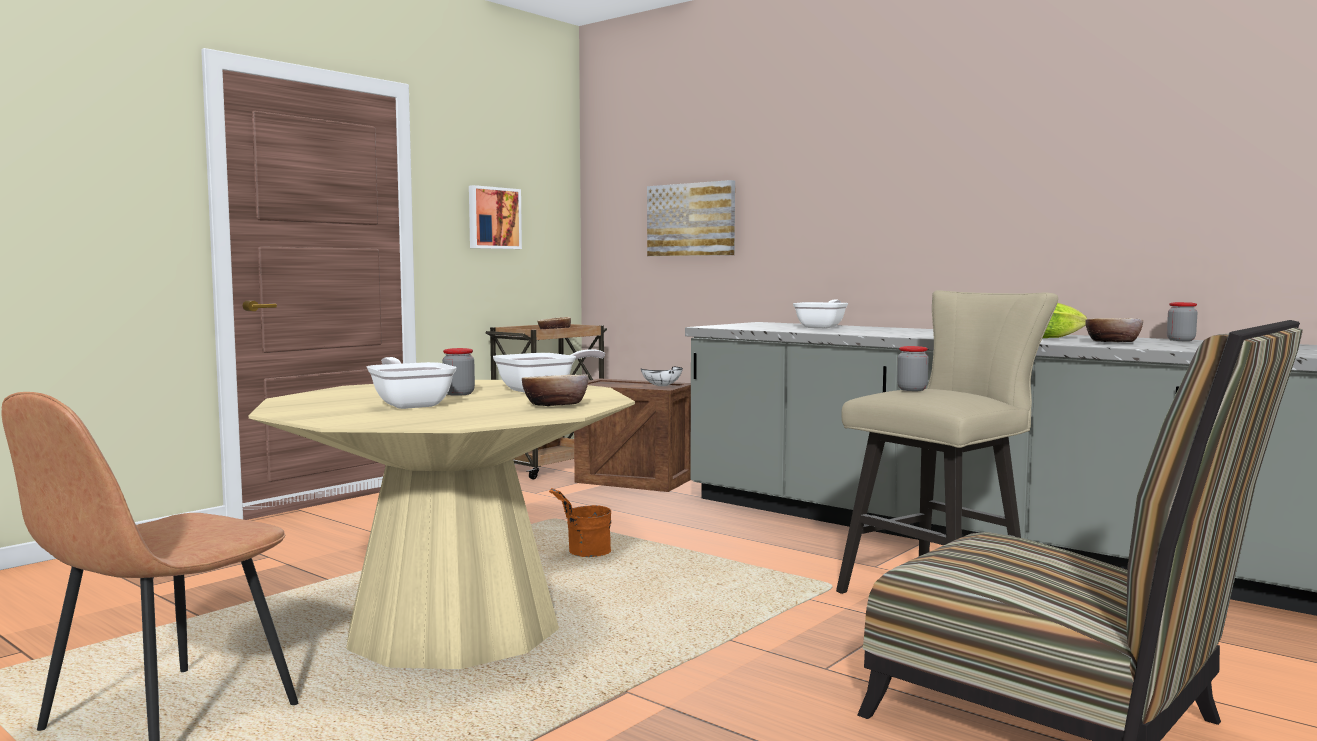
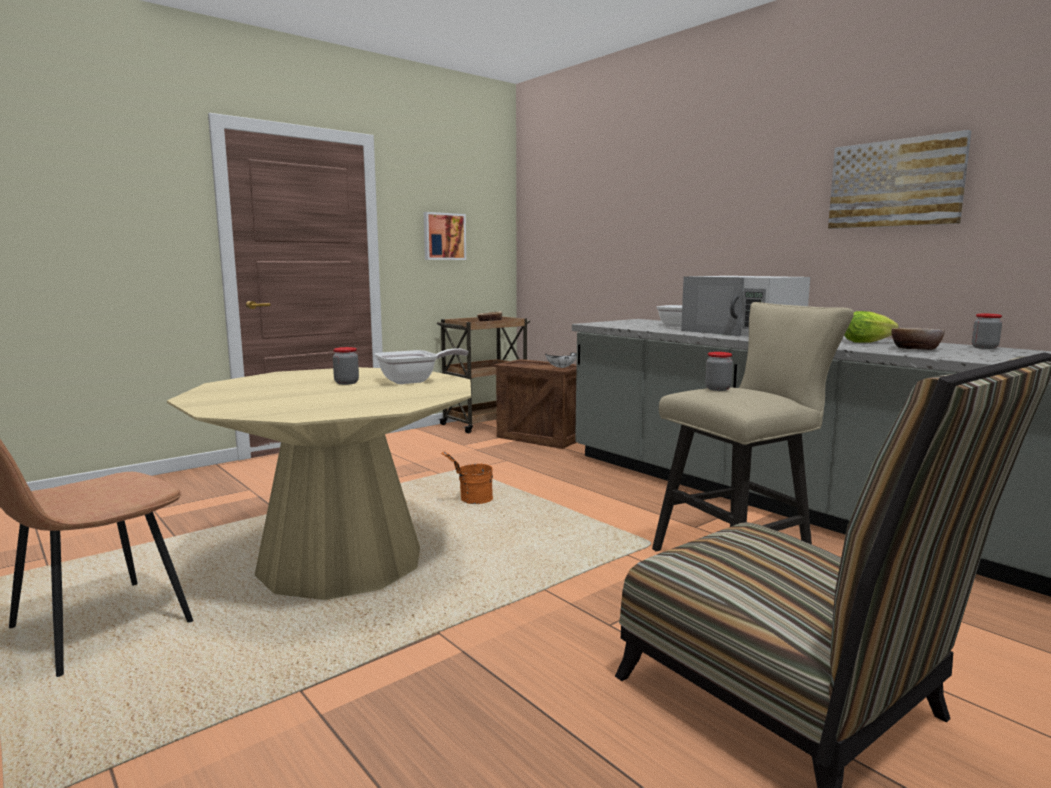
camera: 10 degrees right, 5 degrees up
(410, 404) = (295, 393): frying pan -> none
(555, 405) = (402, 398): bowl -> none
(691, 219) = (593, 236): picture -> picture (895, 183)
(904, 331) = (743, 332): none -> white microwave

